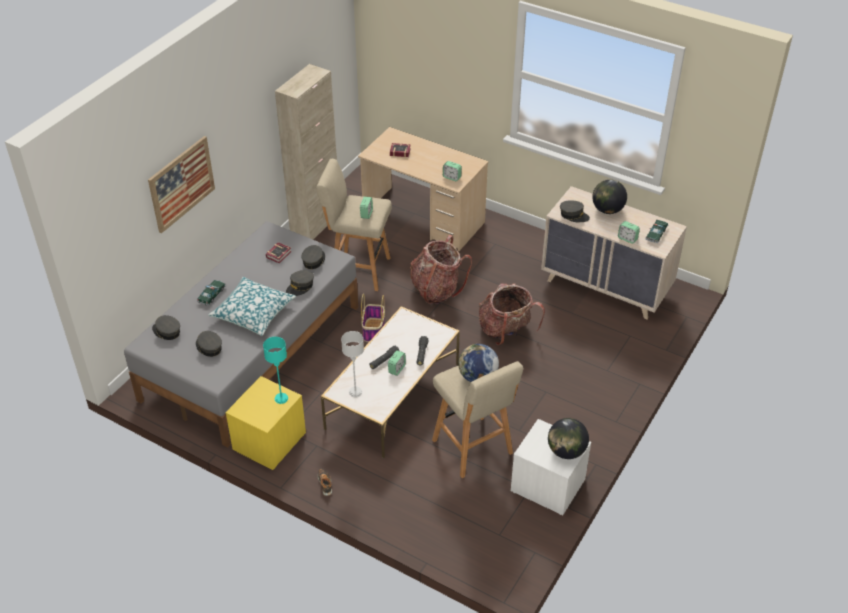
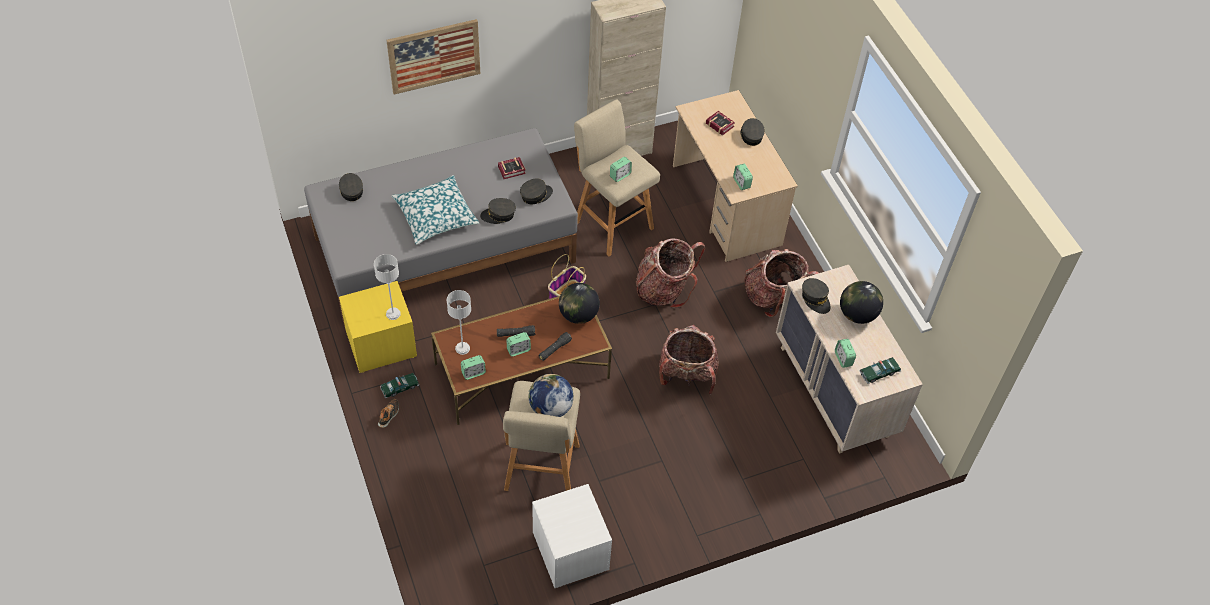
camera: 35 degrees right, 10 degrees up
(209, 347) = (369, 227): grey cap -> grey cap (751, 135)
(212, 295) = (418, 177): toy car -> toy car (400, 387)
(281, 398) = (393, 314): turquoise table lamp -> grey table lamp
(380, 402) = (473, 373): none -> alarm clock
(393, 395) = (522, 370): white coffee table -> brown coffee table
(512, 255) = (774, 298): none -> backpack
(566, 451) = (580, 532): globe -> globe (578, 315)

